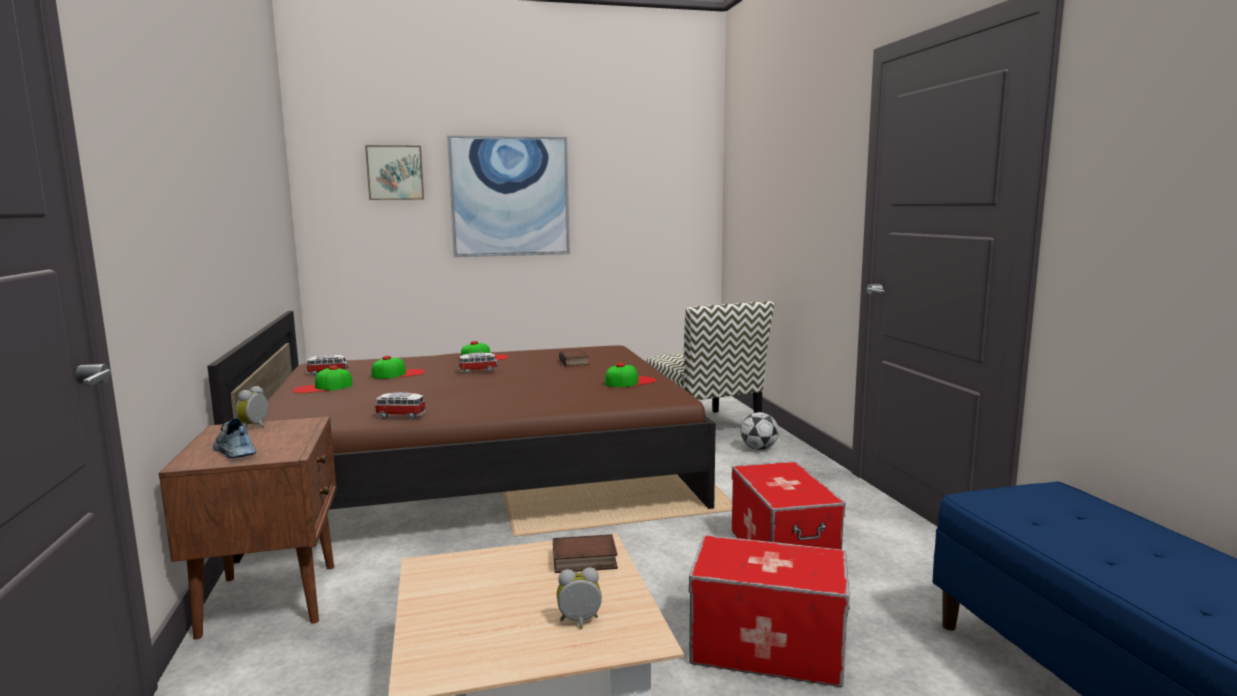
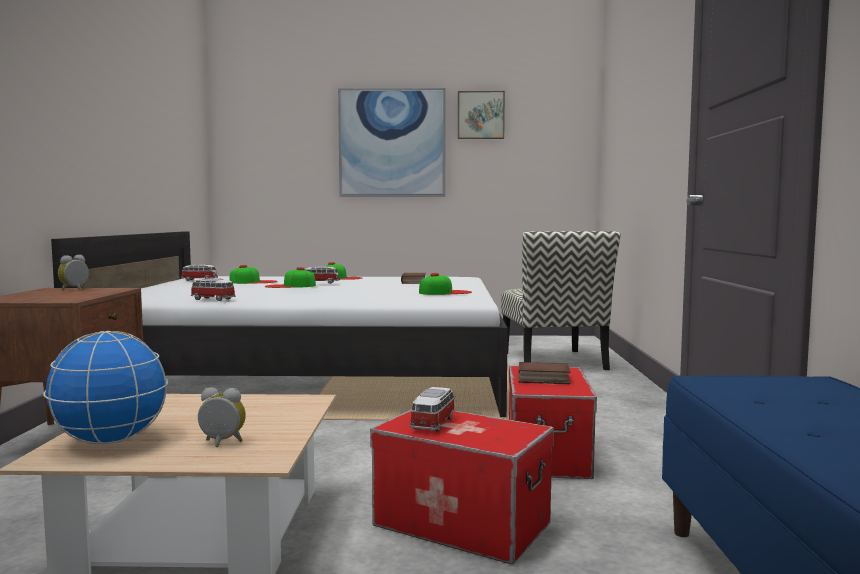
camera: 15 degrees right, 5 degrees down
(234, 451) = (34, 297): shoe -> none
(322, 387) = (181, 285): cap -> cap (290, 286)
(395, 173) = (293, 122): picture -> picture (480, 115)
(461, 637) = (110, 441): none -> globe
(479, 472) = (314, 376): brown bed -> white bed
(583, 561) = (280, 408): book -> book (542, 379)
(740, 560) = (433, 423): none -> toy car
(759, 449) = (594, 379): football -> none

